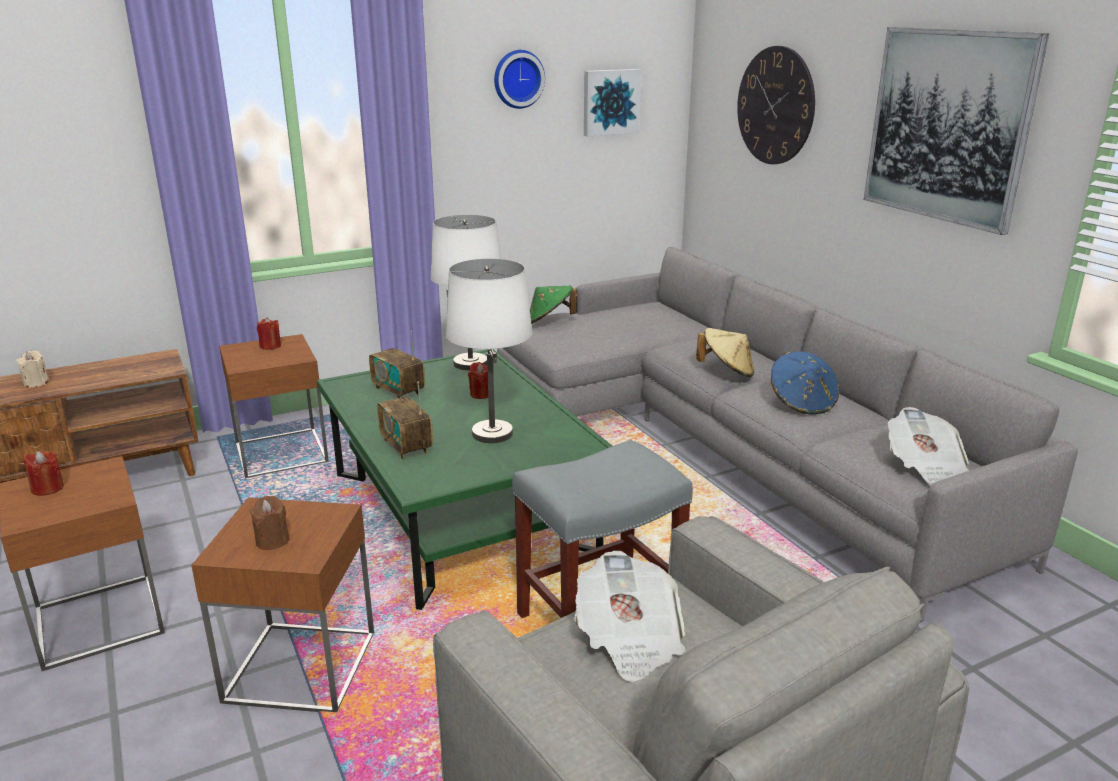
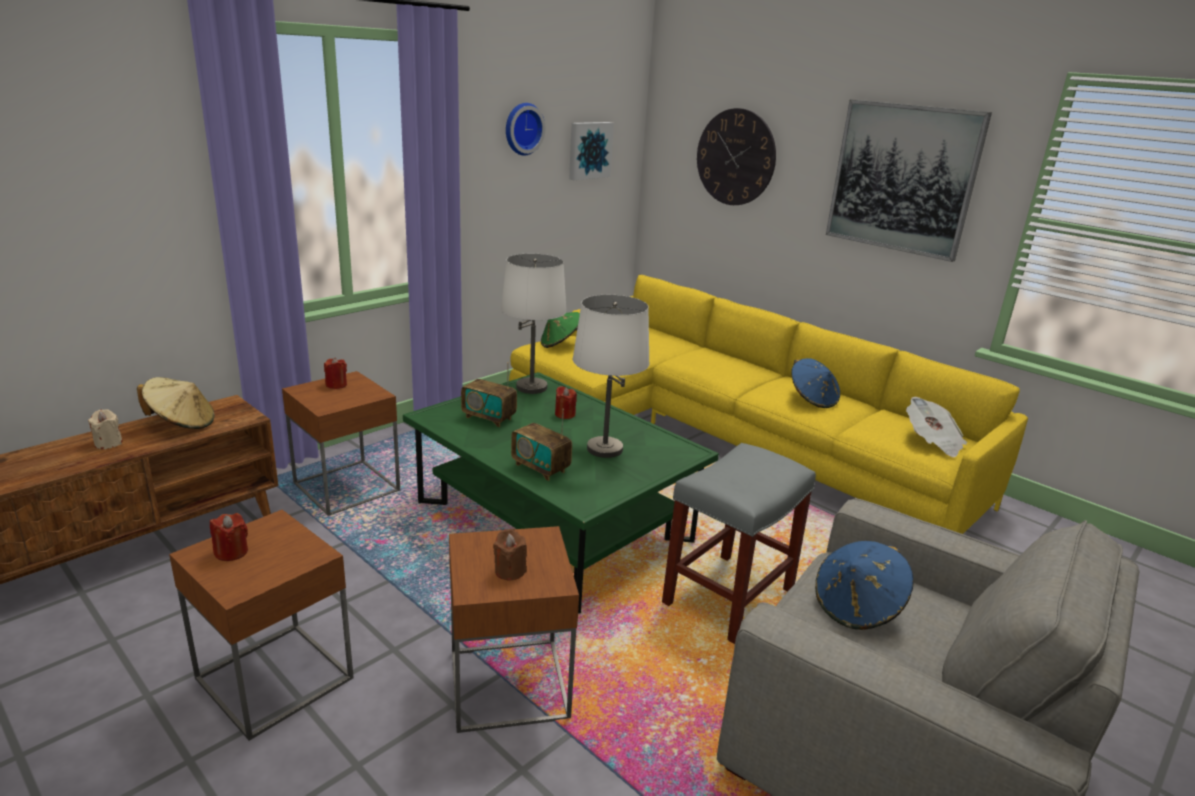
camera: 20 degrees left, 0 degrees up
(629, 640) = (857, 607): newspaper -> blue hat
(725, 445) = (726, 438): grey sofa -> yellow sofa
(726, 371) = (736, 378): beige hat -> beige hat (182, 423)

